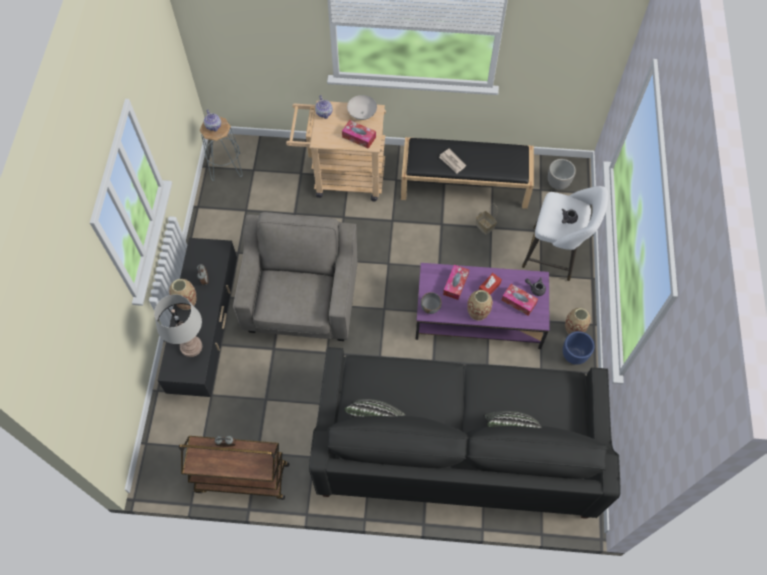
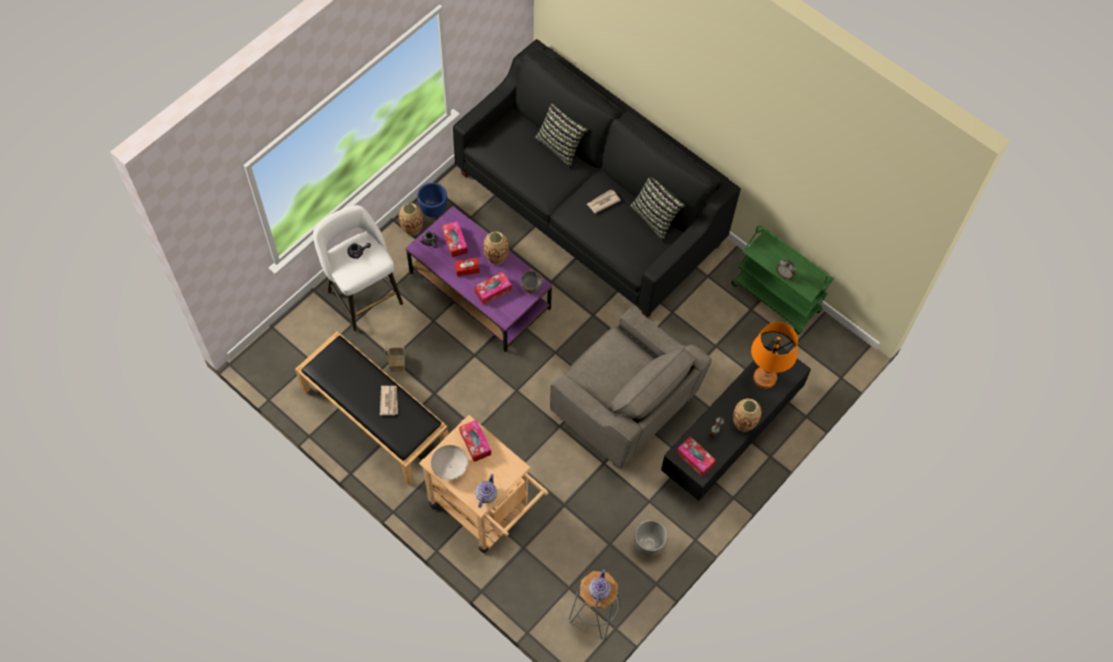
camera: 145 degrees left, 0 degrees up
(191, 347) = (765, 378): grey table lamp -> orange table lamp
(207, 252) = (695, 458): none -> tissue box
(241, 478) = (777, 298): brown cart -> green cart
(302, 302) = (623, 408): grey armchair -> grey armchair turned 90 degrees counterclockwise
(429, 401) = (603, 202): none -> newspaper
(558, 183) = (289, 355): planter -> planter (648, 545)

